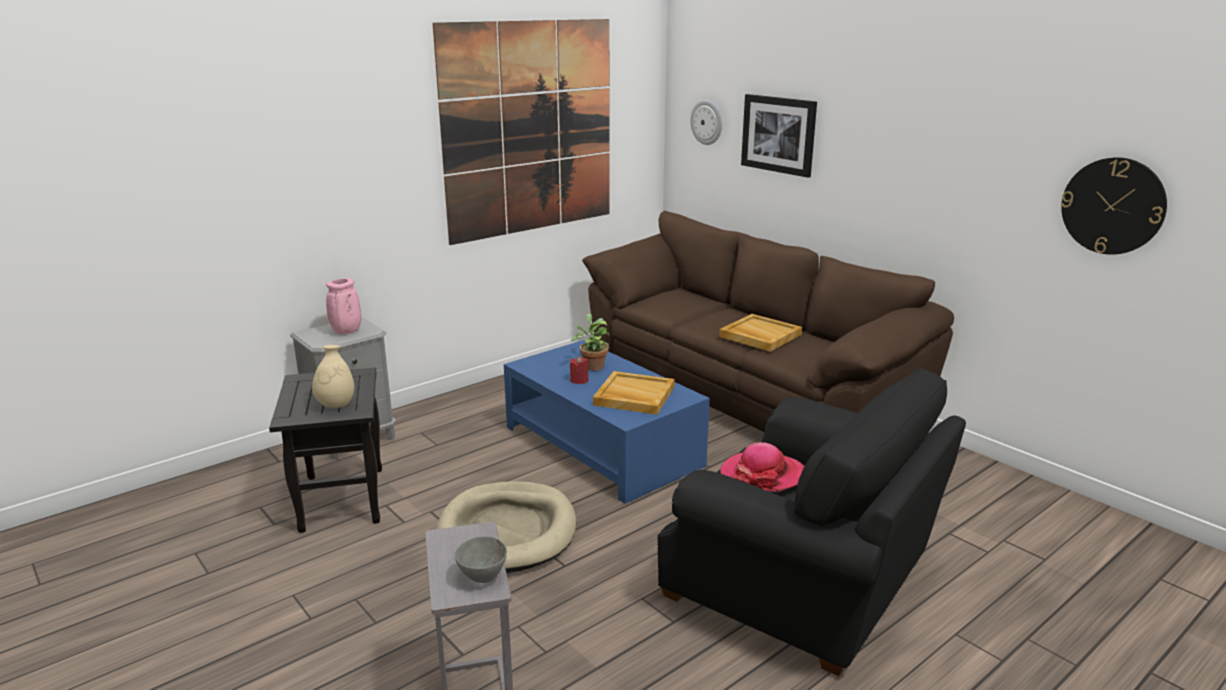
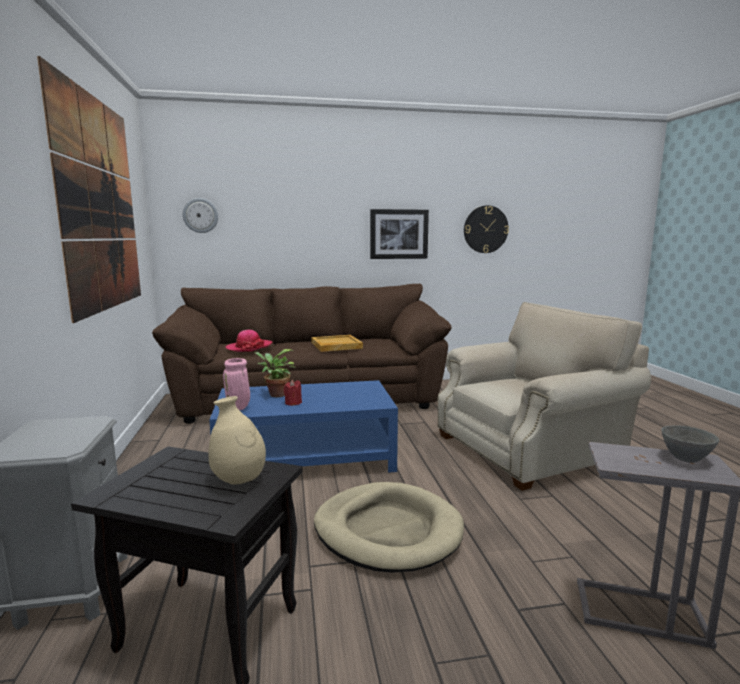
camera: 60 degrees left, 10 degrees down
(346, 332) = (63, 432): pink vase -> pink vase (239, 408)
(633, 396) = (346, 395): beige tray -> none
(763, 475) = (505, 387): hat -> hat (249, 347)
(778, 134) = (273, 217): picture -> picture (399, 234)
(802, 583) = (530, 448): black armchair -> beige armchair

